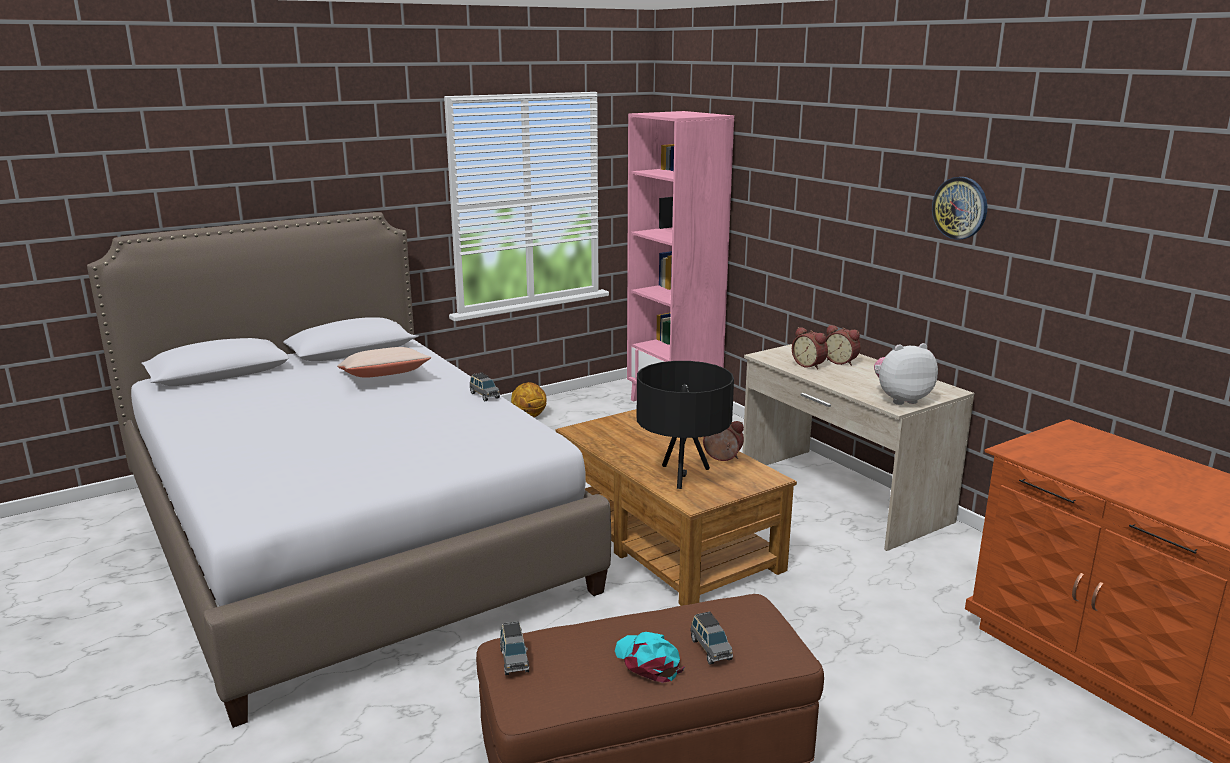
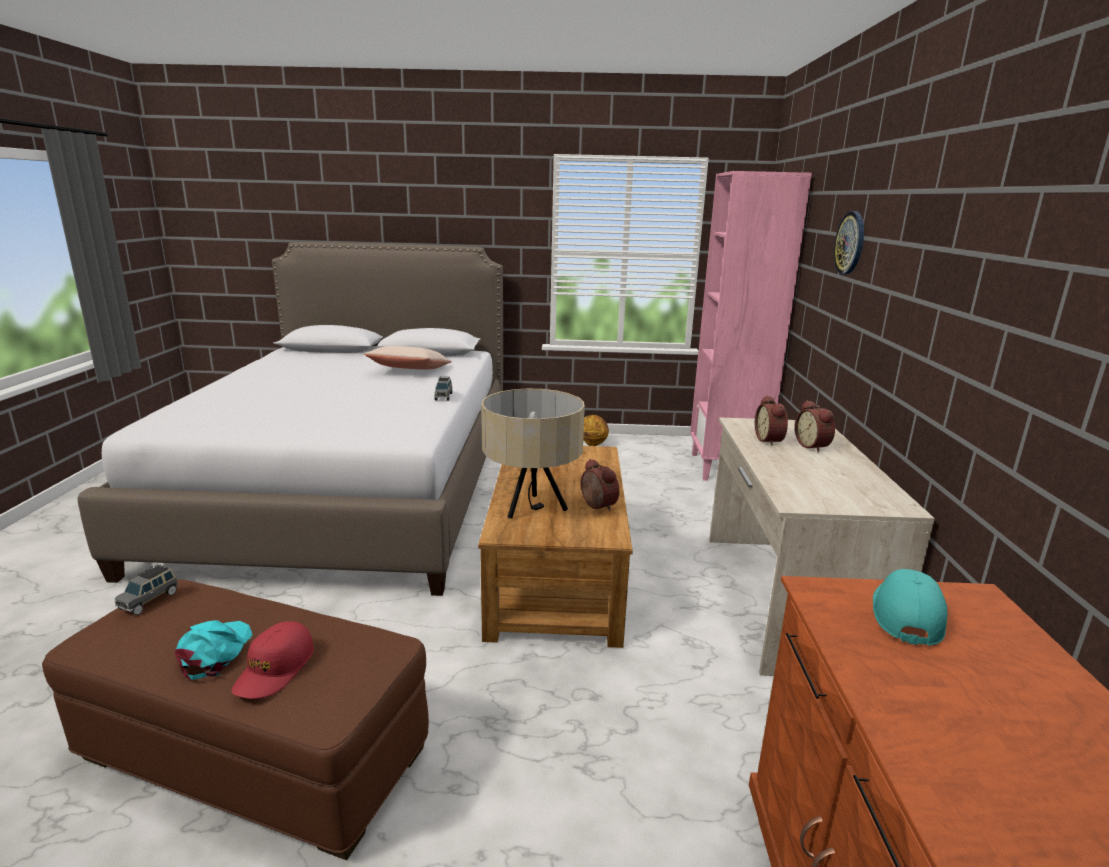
camera: 35 degrees right, 0 degrees up
(682, 477) = (531, 510): black table lamp -> beige table lamp
(710, 649) = (275, 669): grey toy car -> red cap
(901, 399) = (815, 497): plush toy -> none
(960, 208) = (963, 260): wall clock -> wall clock (850, 243)
(1061, 447) = (905, 614): none -> turquoise cap

